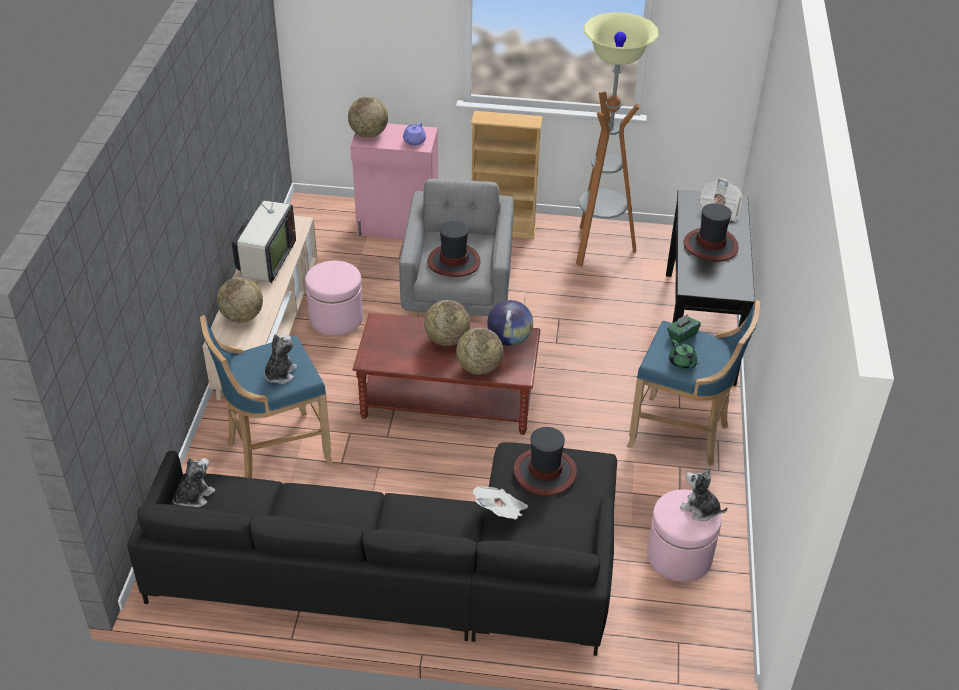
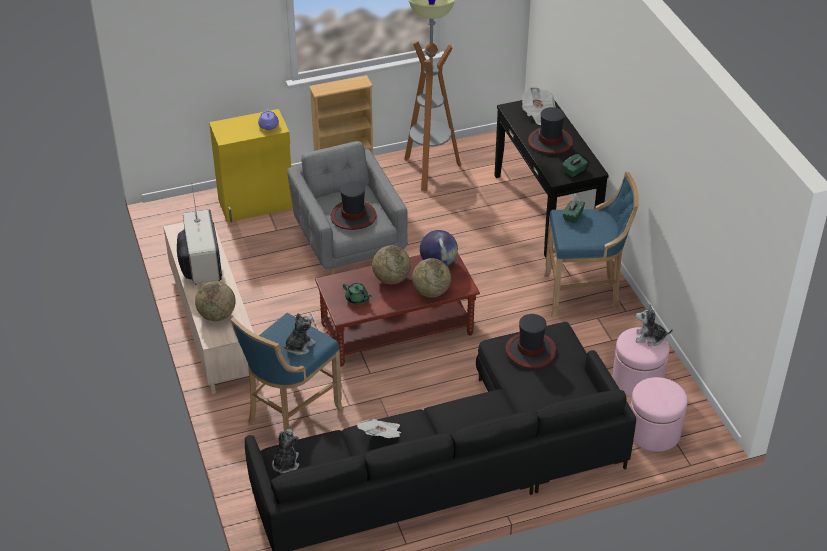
camera: 25 degrees left, 0 degrees up
(280, 374) = (299, 346): plush toy -> plush toy turned 45 degrees clockwise
(336, 318) = (261, 296): pink ottoman -> pink ottoman (653, 432)
(369, 134) = (226, 131): globe -> none
(398, 227) = (257, 204): pink cabinet -> yellow cabinet
(500, 512) = (519, 390): newspaper -> newspaper (381, 436)
(682, 363) = (586, 236): green teapot -> green teapot (357, 299)
(716, 285) = (574, 171): none -> green tissue box

